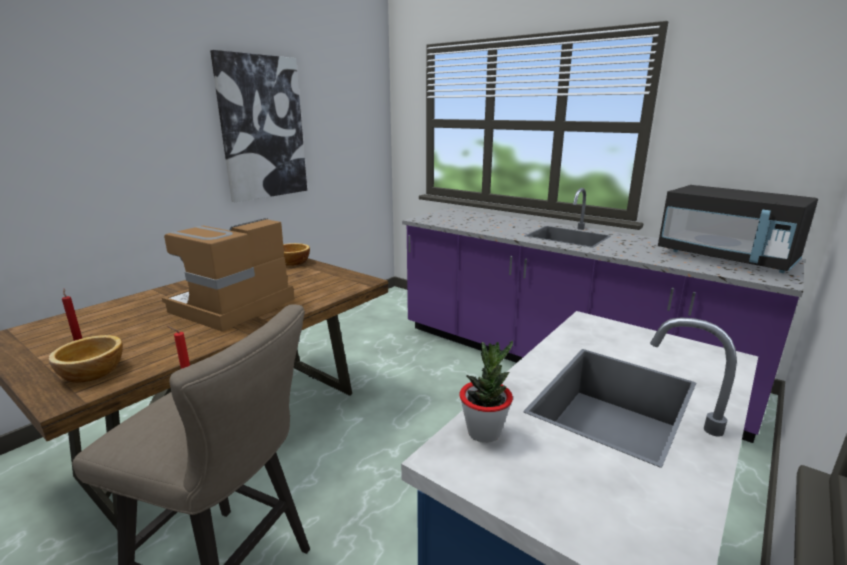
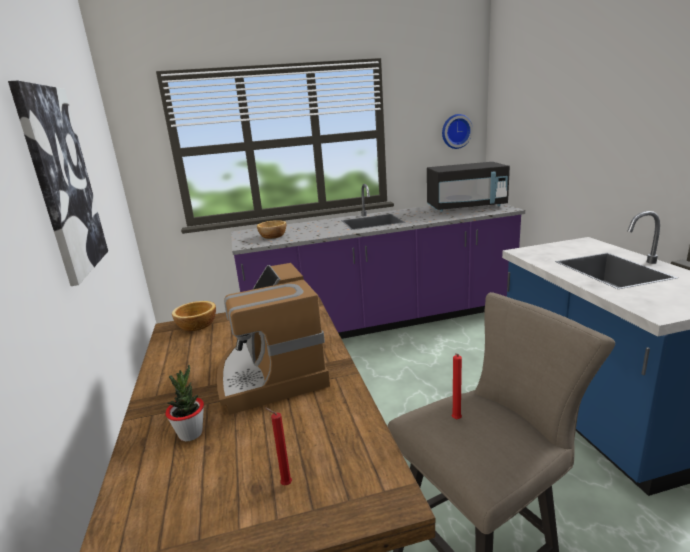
camera: 50 degrees left, 0 degrees up
(92, 372) = (343, 476): bowl -> bowl (273, 236)
(484, 432) = (635, 301): potted plant -> potted plant (191, 433)
(782, 138) = (456, 131): none -> wall clock

